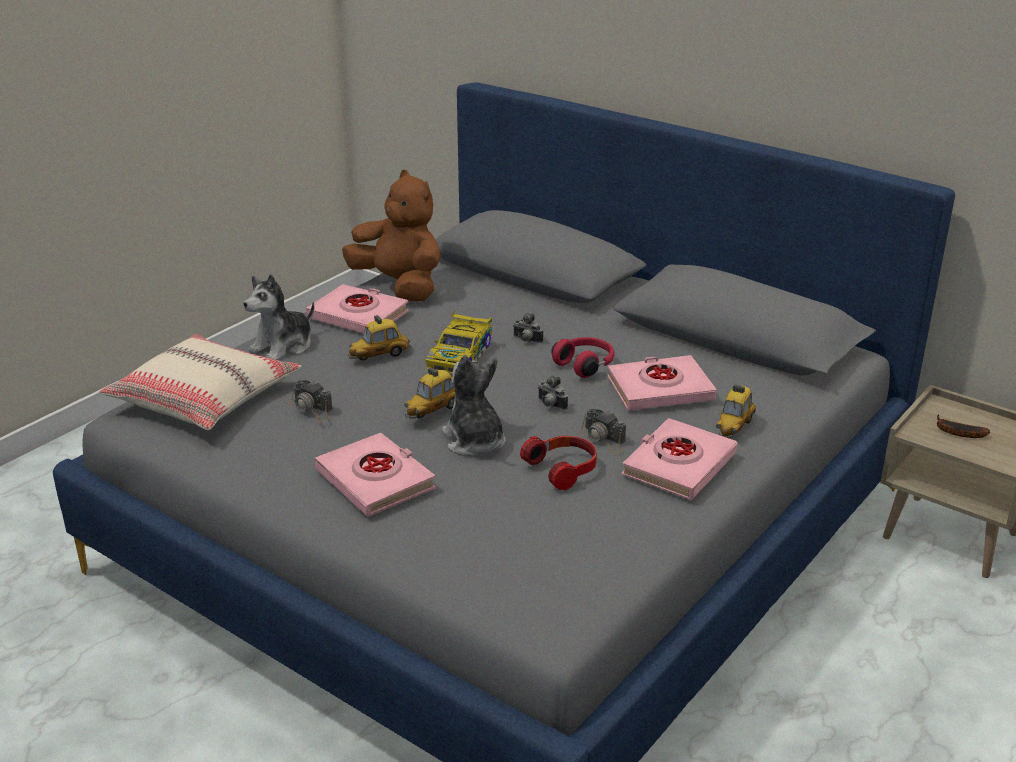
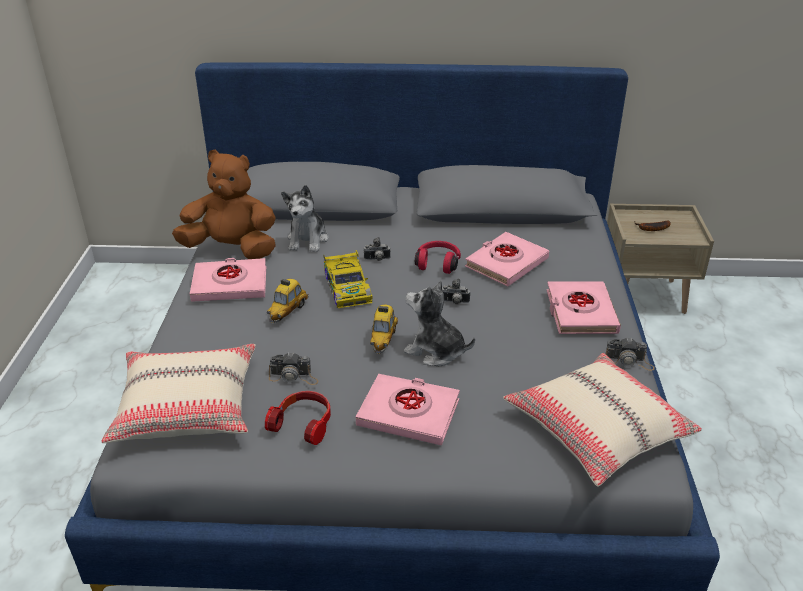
camera: 35 degrees left, 5 degrees up
(283, 346) = (198, 334): plush toy -> plush toy (308, 239)
(540, 572) = (596, 429): none -> beige pillow
(564, 469) = (520, 346): headphones -> headphones (303, 423)
(603, 439) = (516, 313): camera -> camera (629, 361)
(734, 427) = (576, 272): toy car -> none

